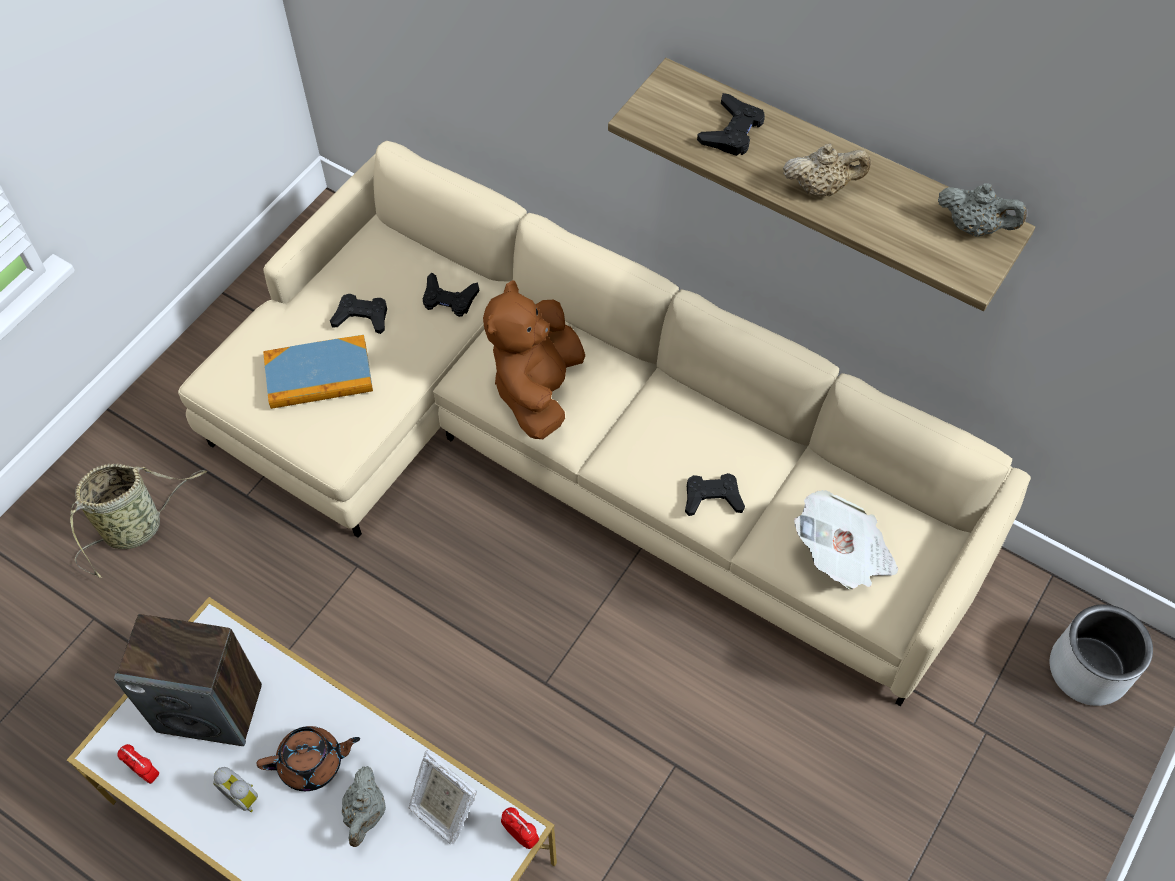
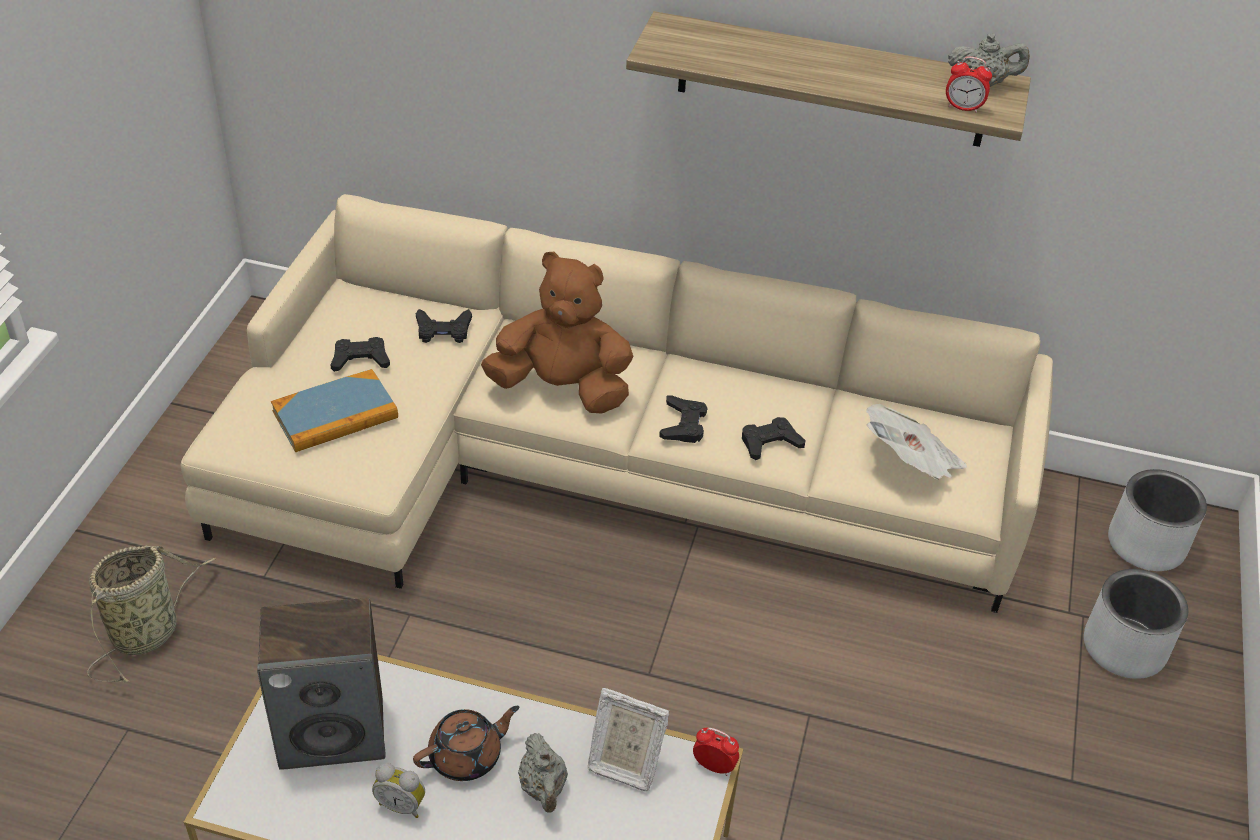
camera: 20 degrees left, 15 degrees down
(145, 772) = (281, 810): alarm clock -> alarm clock (963, 108)
(537, 389) = (562, 388): brown plush toy -> brown plush toy turned 105 degrees clockwise
(732, 131) = (740, 50): black game controller -> black game controller (683, 424)
(821, 188) = (840, 76): beige teapot -> none
(1012, 777) = (1123, 647): none -> grey planter

